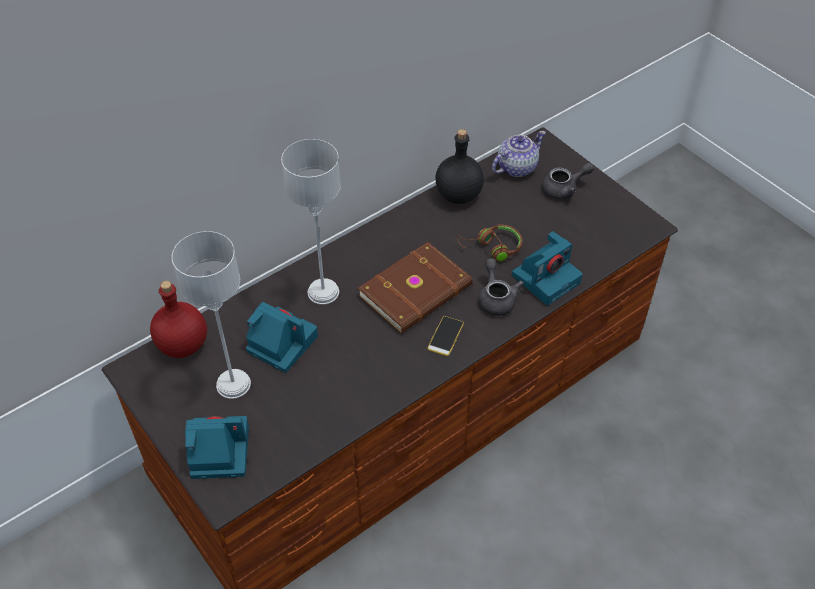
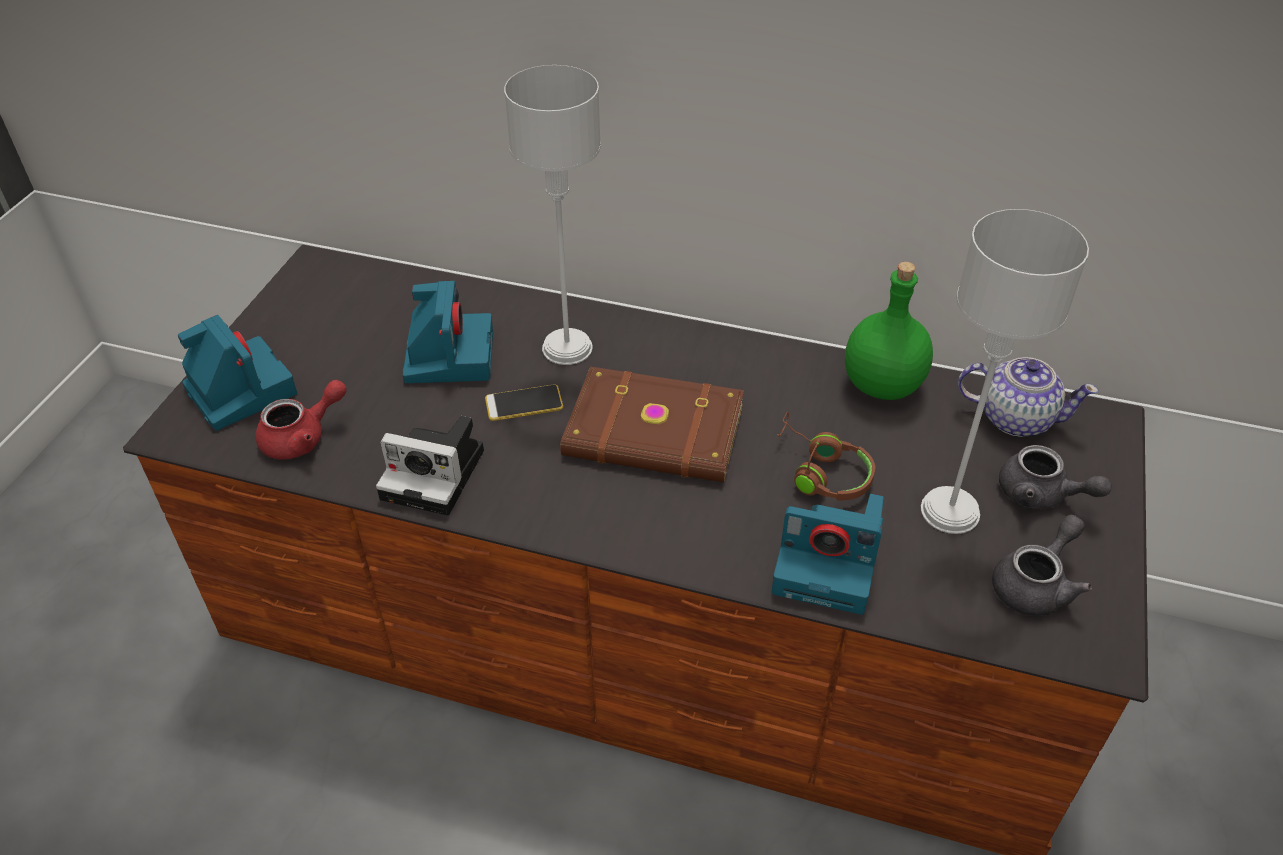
camera: 55 degrees right, 5 degrees down
(183, 346) = (379, 282): red bottle -> none
(233, 385) = (351, 350): grey table lamp -> grey table lamp (949, 511)
(288, 437) = (303, 437): none -> red teapot
(370, 389) = (437, 474): none -> camera
(445, 336) = (599, 504): phone -> phone (524, 403)
(458, 194) = (883, 384): black bottle -> green bottle
(496, 298) = (726, 525): grey teapot -> grey teapot (1036, 584)

